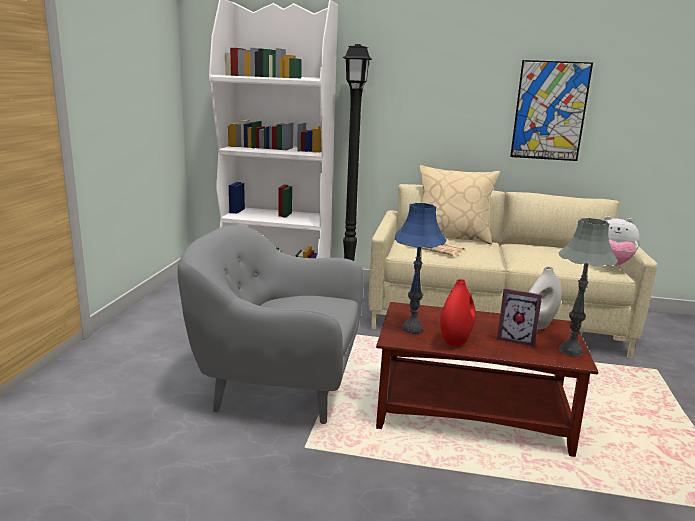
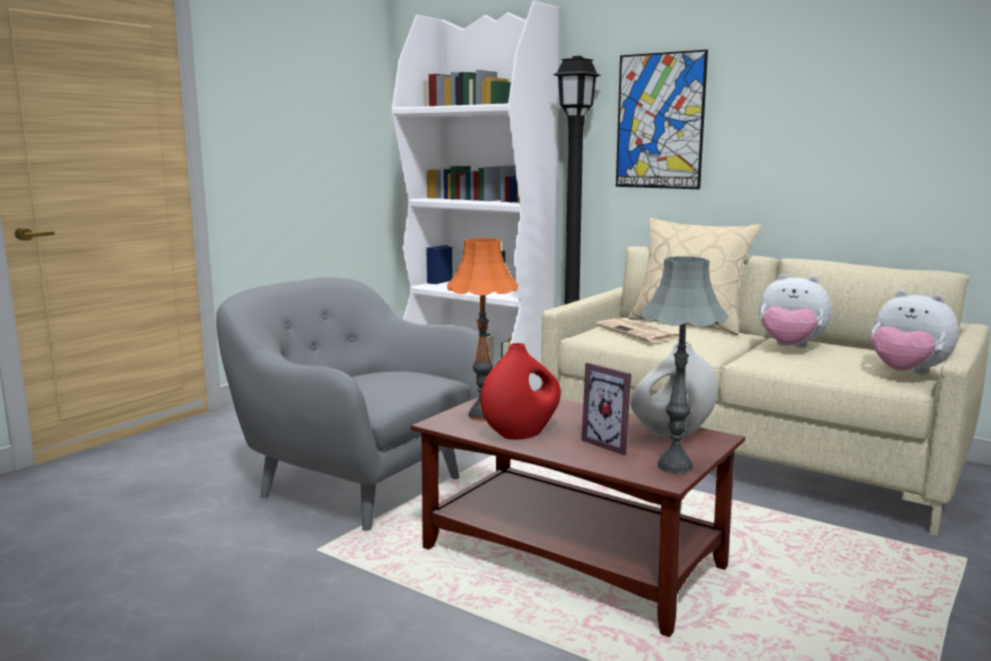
camera: 25 degrees right, 5 degrees down
(412, 329) = (483, 416): blue table lamp -> orange table lamp
(532, 252) = (790, 347): none -> plush toy
(550, 111) = (858, 133): picture -> picture (660, 121)

